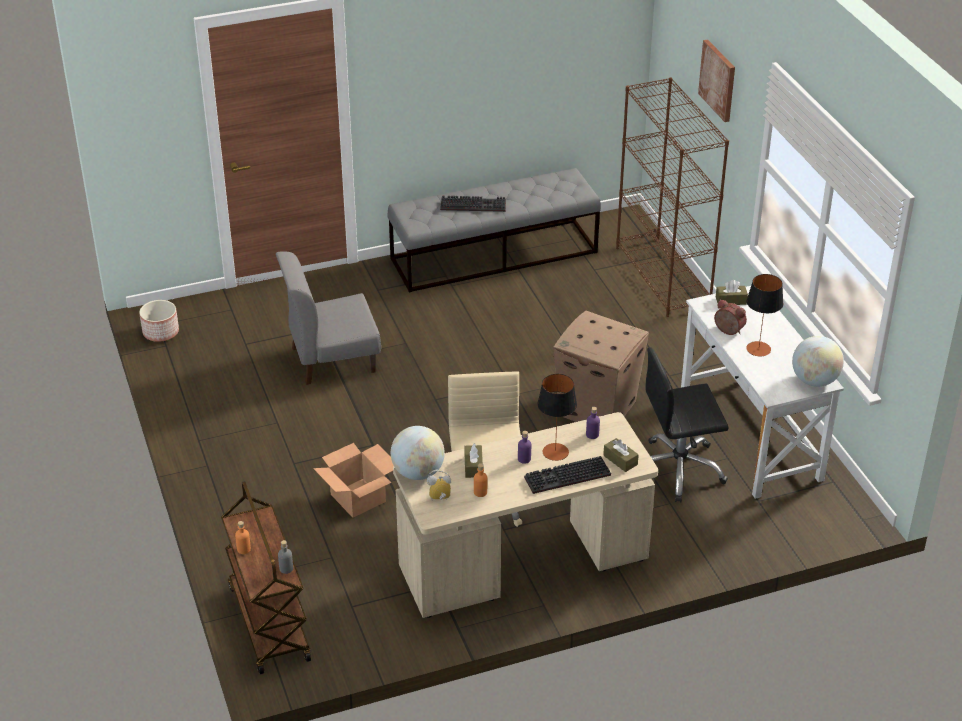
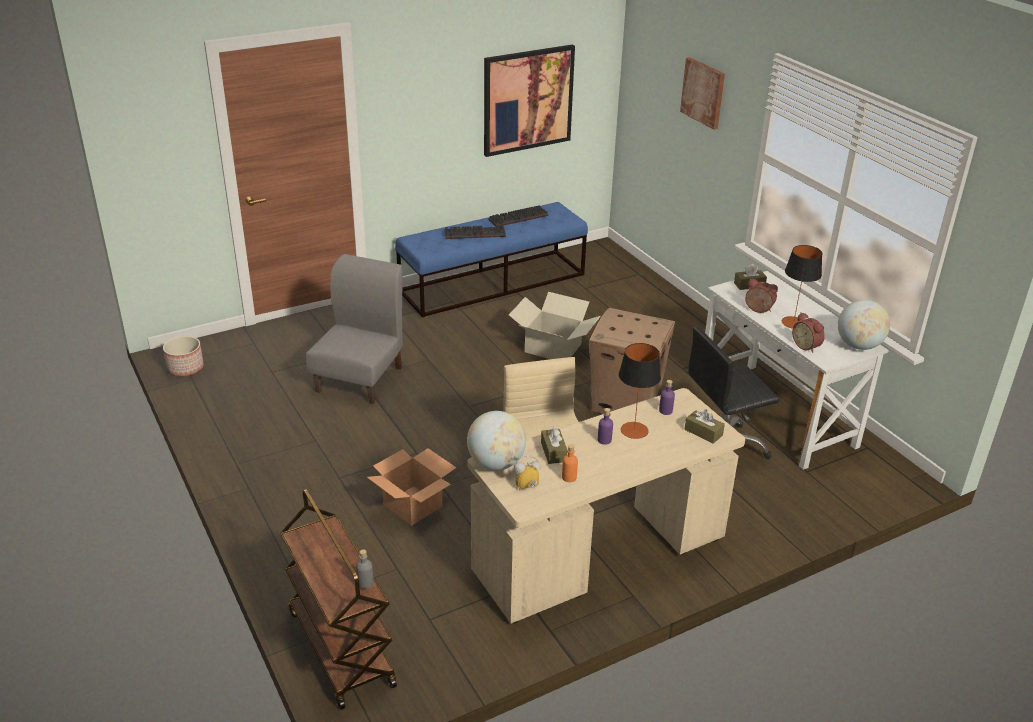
camera: 10 degrees left, 5 degrees down
(243, 549) = (312, 566): orange bottle -> none
(332, 359) = (360, 379): grey chair -> grey chair turned 135 degrees clockwise
(494, 255) = (493, 283): grey bench -> blue bench
(538, 340) = (553, 348): none -> cardboard box
(540, 63) = (528, 100): none -> picture
(566, 478) = (655, 455): keyboard -> keyboard (518, 218)
(663, 277) = (648, 290): brown bookcase -> none
(761, 377) = (807, 346): none -> alarm clock

